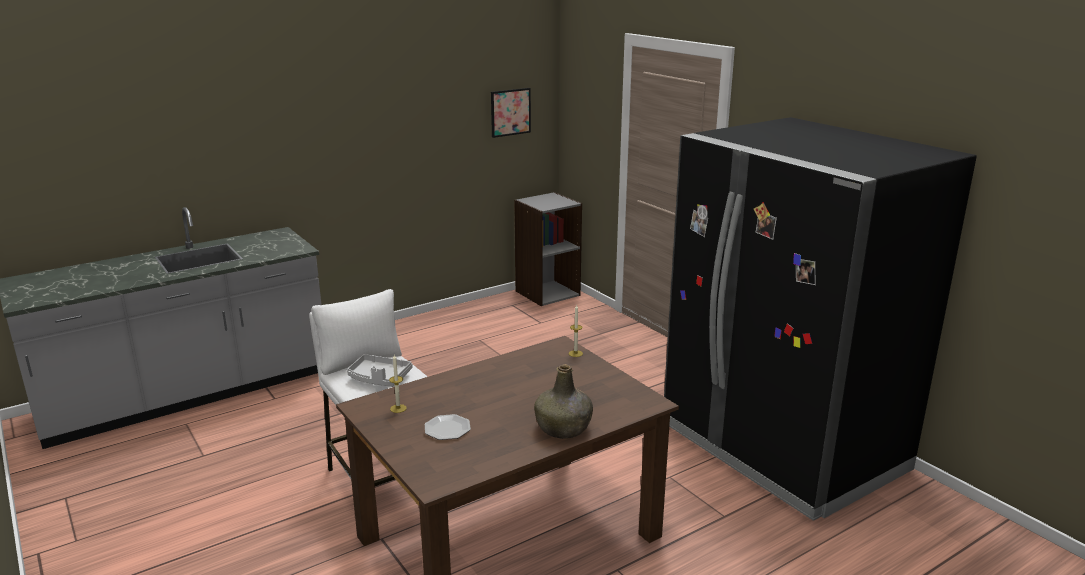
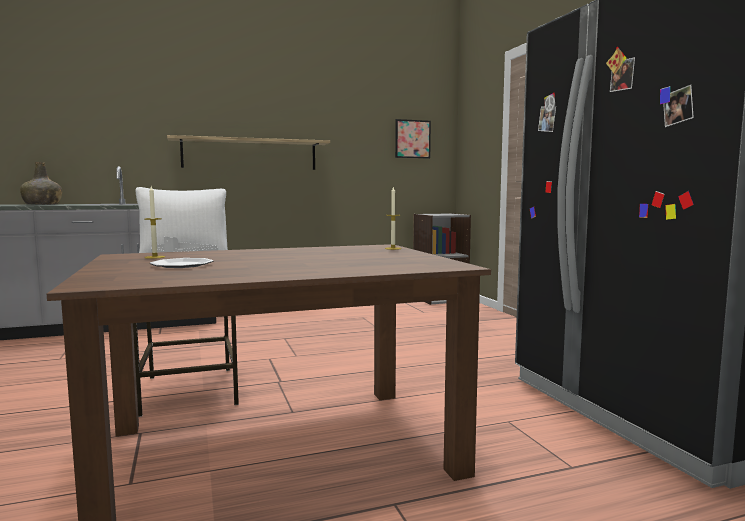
camera: 15 degrees right, 15 degrees down
(327, 160) = (250, 154): none -> shelf
(564, 428) = (320, 270): green bottle -> green bottle (42, 204)

